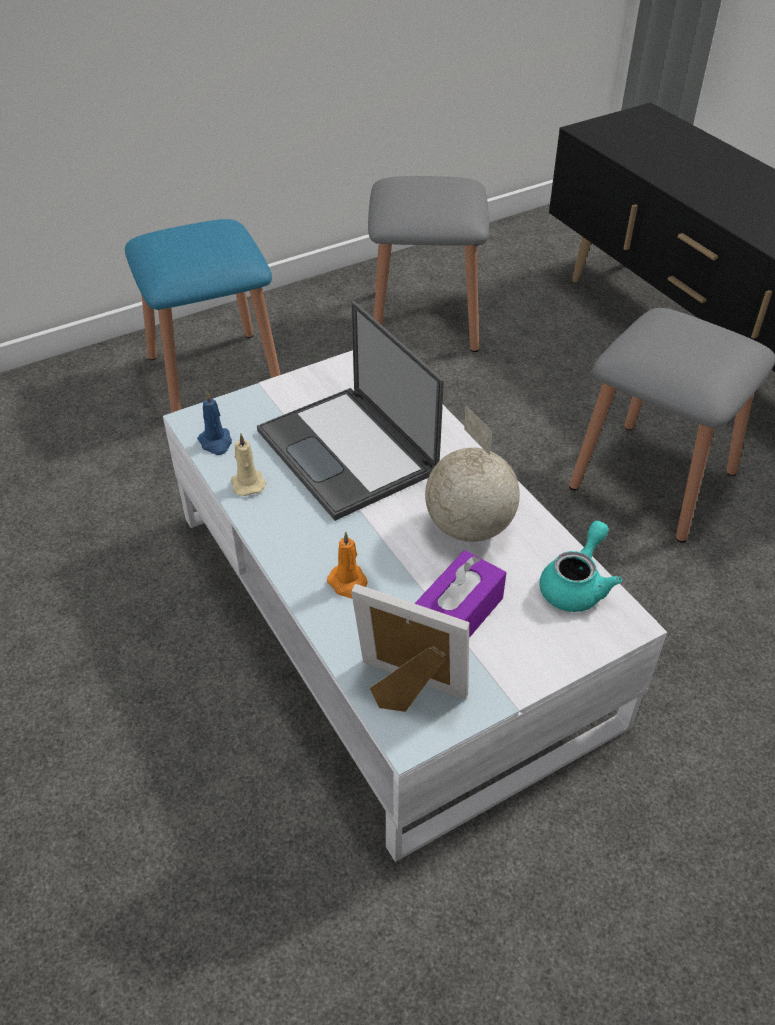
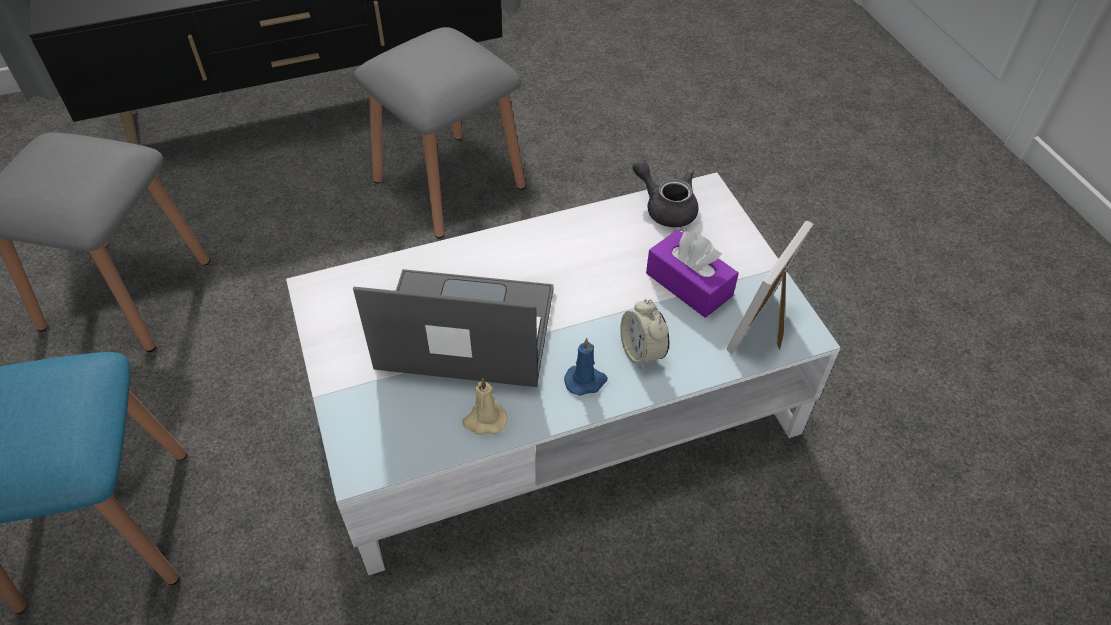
camera: 80 degrees left, 5 degrees up
(216, 442) = (408, 446): blue candle -> blue candle (586, 381)
(348, 452) = (464, 329): laptop -> laptop turned 150 degrees counterclockwise
(349, 584) = (642, 352): orange candle -> alarm clock
(469, 528) = (590, 258): globe -> none
(576, 585) = (666, 207): turquoise teapot -> grey teapot

